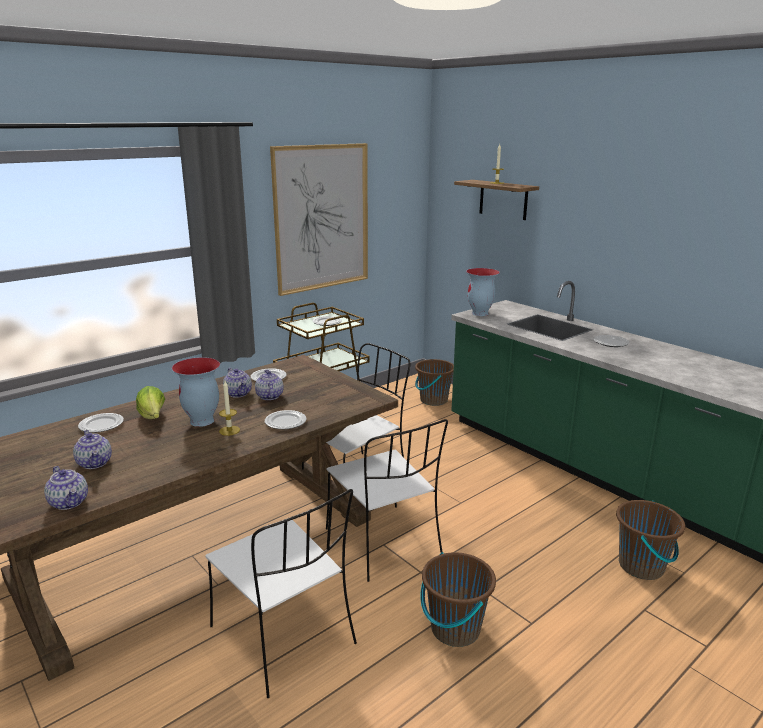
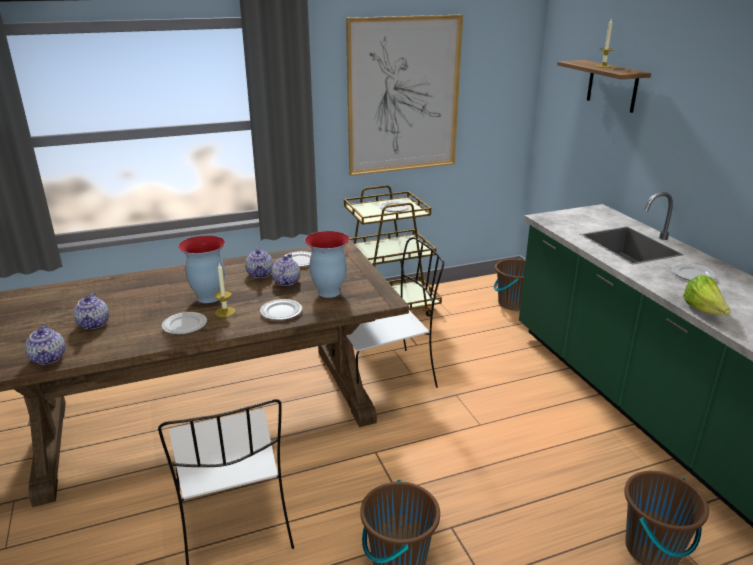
camera: 20 degrees right, 5 degrees up
(101, 425) = (124, 287): plate -> plate (184, 326)
(153, 417) = (171, 286): lettuce -> lettuce (703, 311)
(384, 543) = (377, 451): white chair -> none
(480, 313) = (558, 218): vase -> vase (329, 292)

